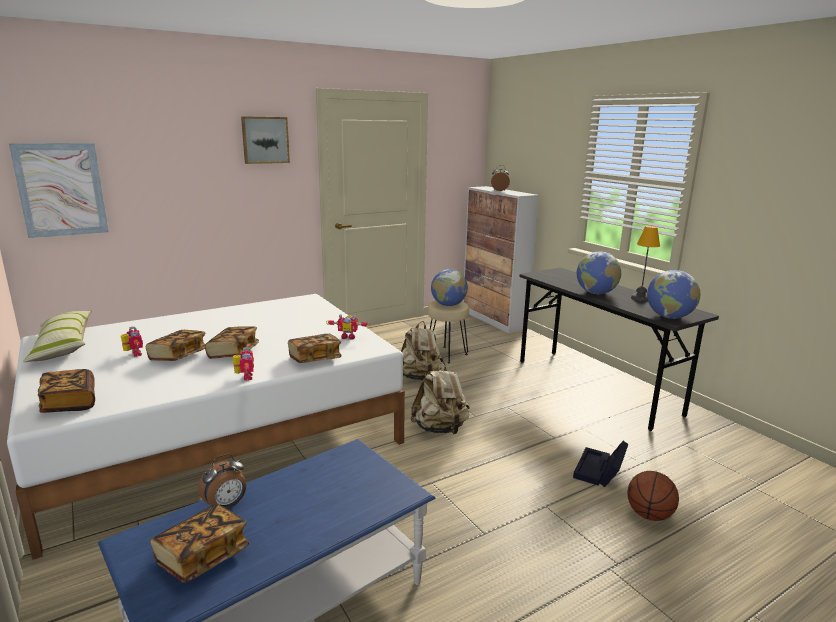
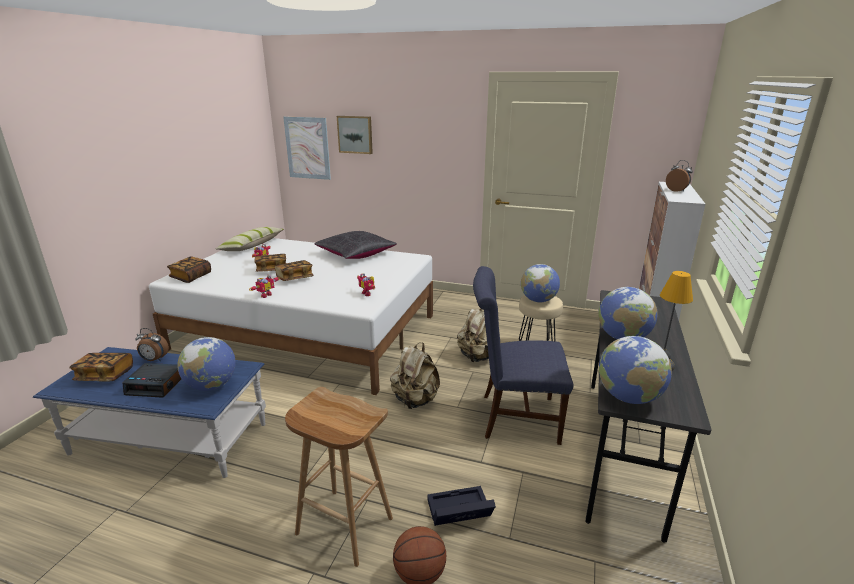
camera: 50 degrees right, 5 degrees up
(238, 313) = (356, 254): none -> black pillow
(265, 140) = (439, 119): picture -> picture (355, 134)
(302, 517) = (157, 384): none -> alarm clock
(315, 359) = (316, 300): book -> none
(364, 480) = (211, 386): none -> globe
(518, 402) = (513, 417): none -> blue chair
(566, 531) = (343, 526): none -> brown stool

